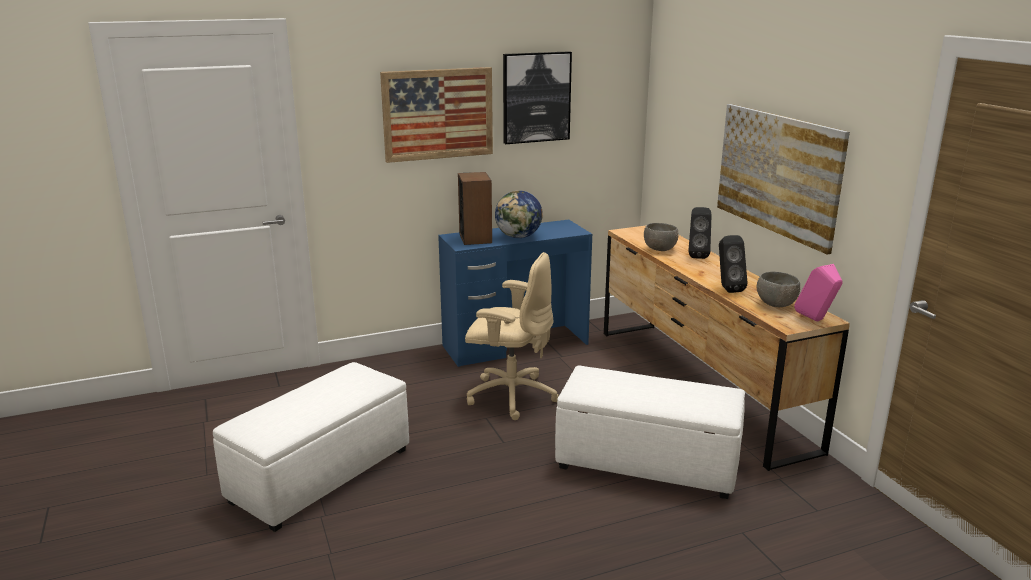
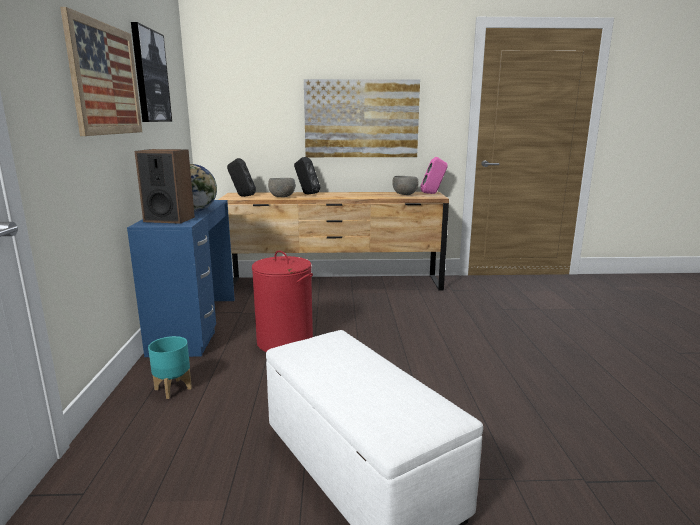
camera: 70 degrees left, 5 degrees down
(401, 372) = (172, 388): none -> turquoise planter
(510, 395) = (285, 342): beige office chair -> red laundry basket
(645, 463) = (420, 316): white ottoman -> none
(727, 289) = (371, 197): black speaker -> black speaker (242, 196)

